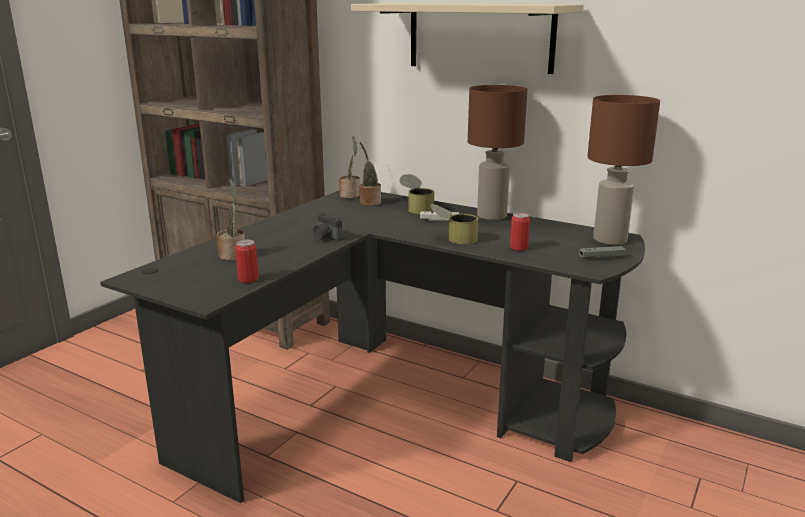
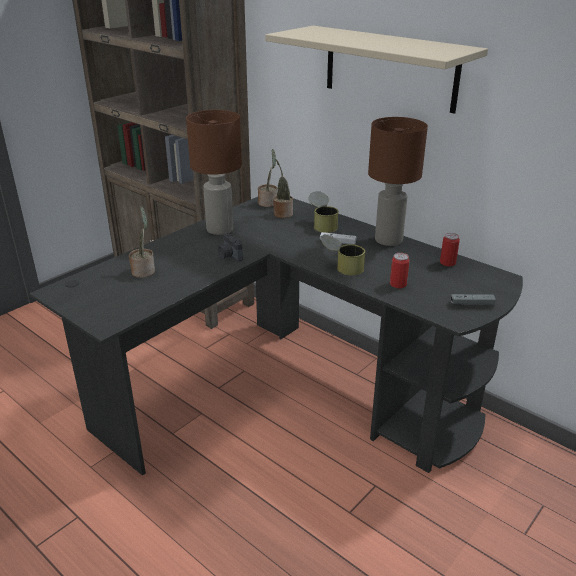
camera: 10 degrees right, 10 degrees up
(248, 279) = (147, 302): can -> can (447, 263)
(611, 240) = (490, 281): brown table lamp -> brown table lamp (220, 229)

